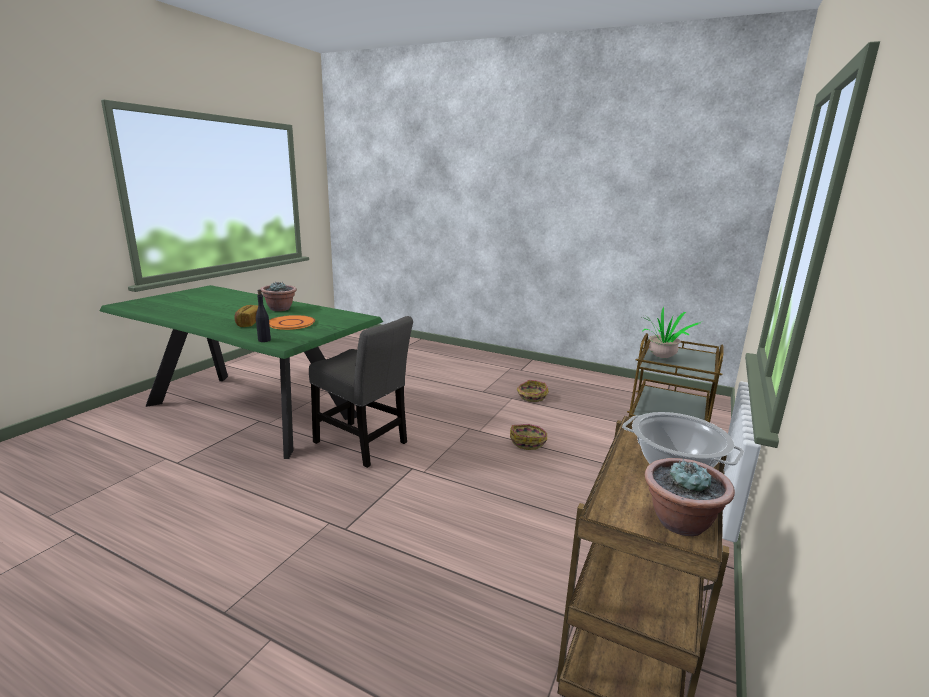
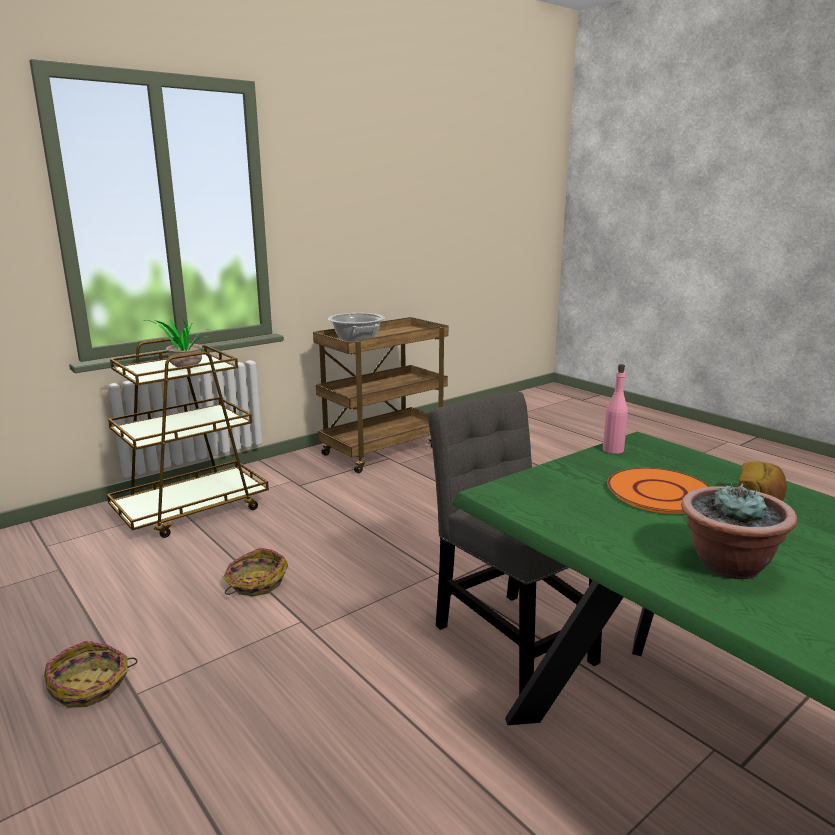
camera: 155 degrees left, 0 degrees up
(264, 340) = (683, 453): black bottle -> none
(306, 338) = (613, 450): none -> pink bottle
(680, 522) = (397, 331): potted plant -> none

